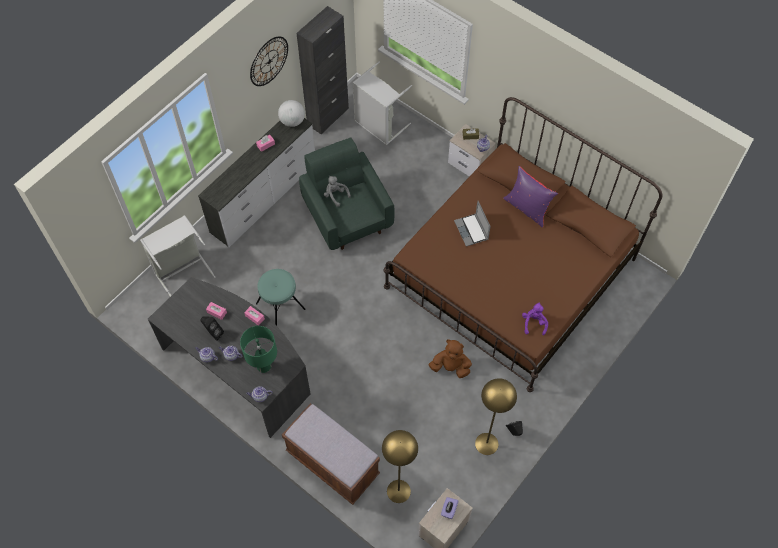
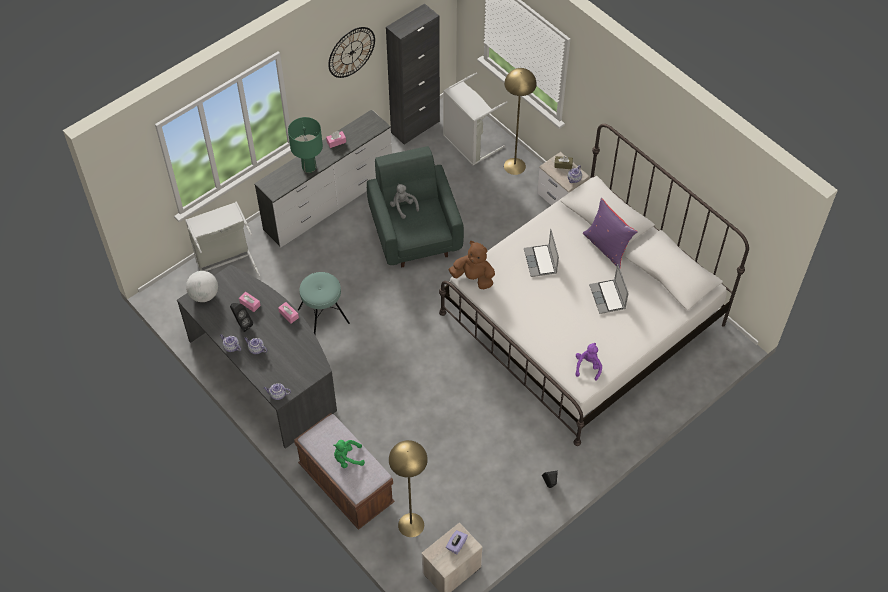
camera: 10 degrees right, 5 degrees down
(263, 366) = (288, 365): green table lamp -> green table lamp (309, 168)
(292, 121) = (369, 121): globe -> globe (204, 295)
(335, 445) = (347, 458): none -> green plush toy
(450, 367) = (494, 406): brown plush toy -> brown plush toy (473, 278)
(486, 443) = (517, 492): yellow floor lamp -> yellow floor lamp (515, 166)
(511, 273) = (582, 319): brown bed -> white bed
(538, 255) = (608, 297): none -> laptop

